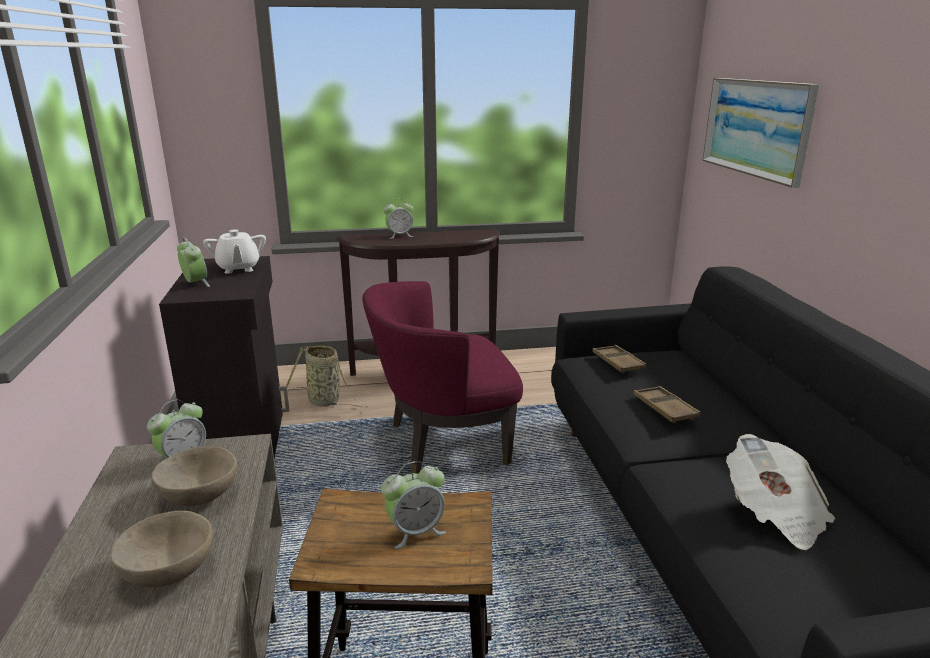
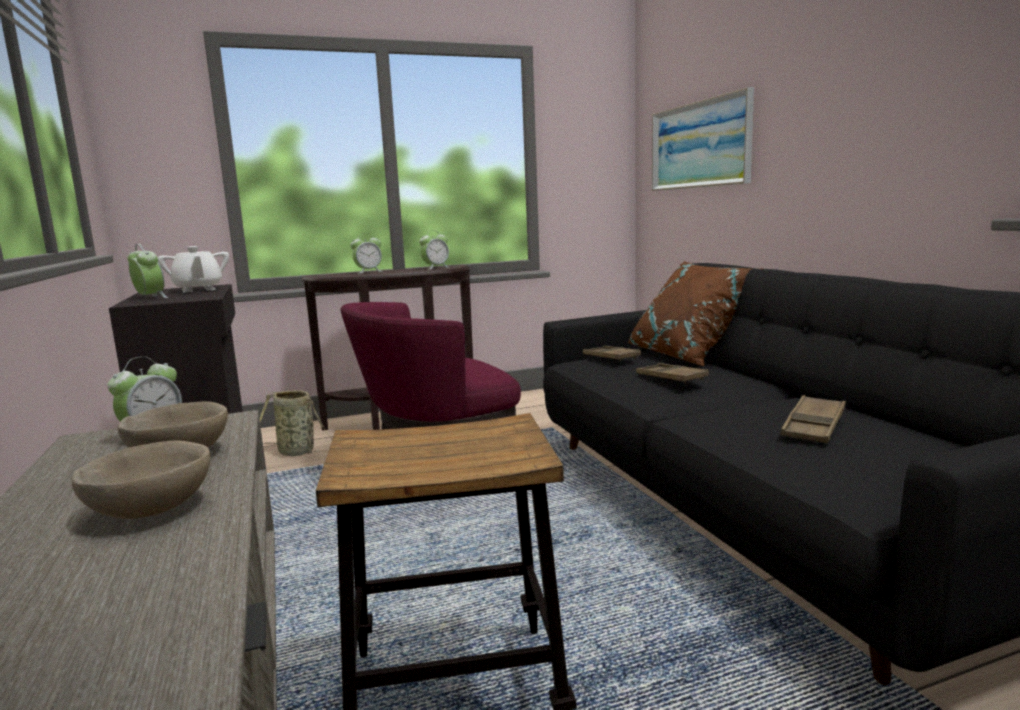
camera: 10 degrees left, 10 degrees down
(415, 531) = (457, 445): alarm clock -> alarm clock (435, 268)
(697, 369) = (688, 356): none -> brown pillow
(774, 513) = (813, 426): newspaper -> brown tray

